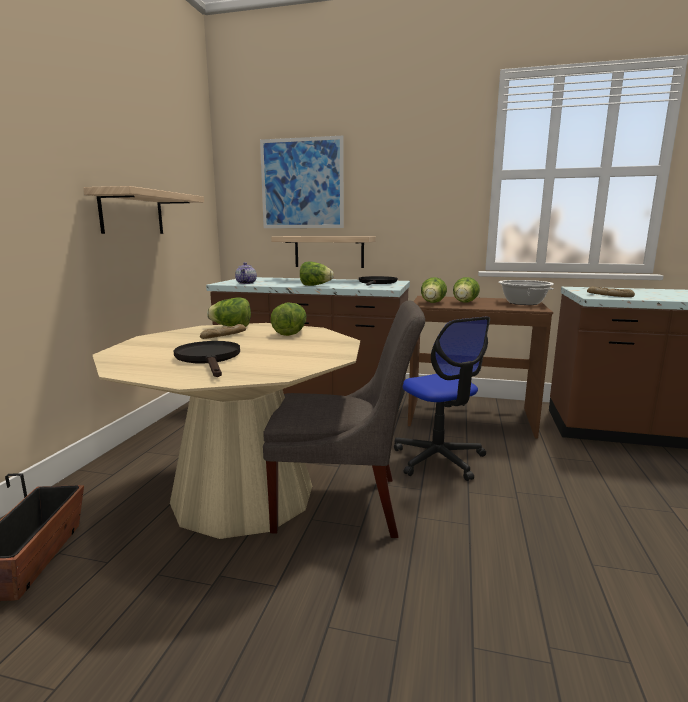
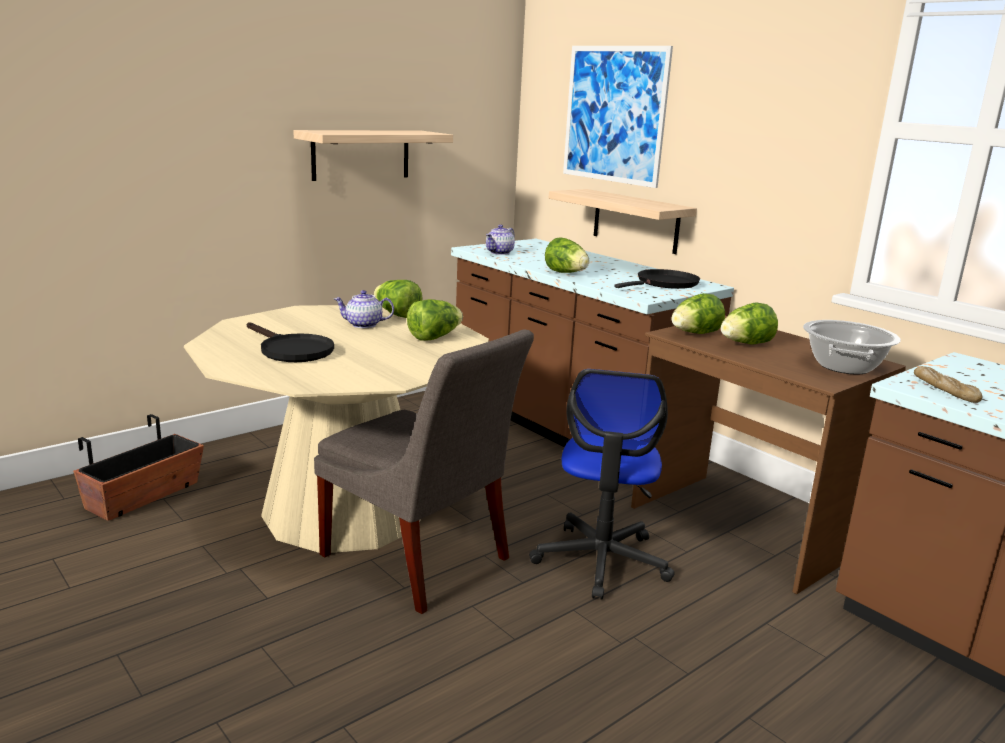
camera: 35 degrees right, 5 degrees up
(209, 359) = (291, 350): black frying pan -> black frying pan turned 120 degrees clockwise
(223, 336) = (363, 325): bread -> teapot

